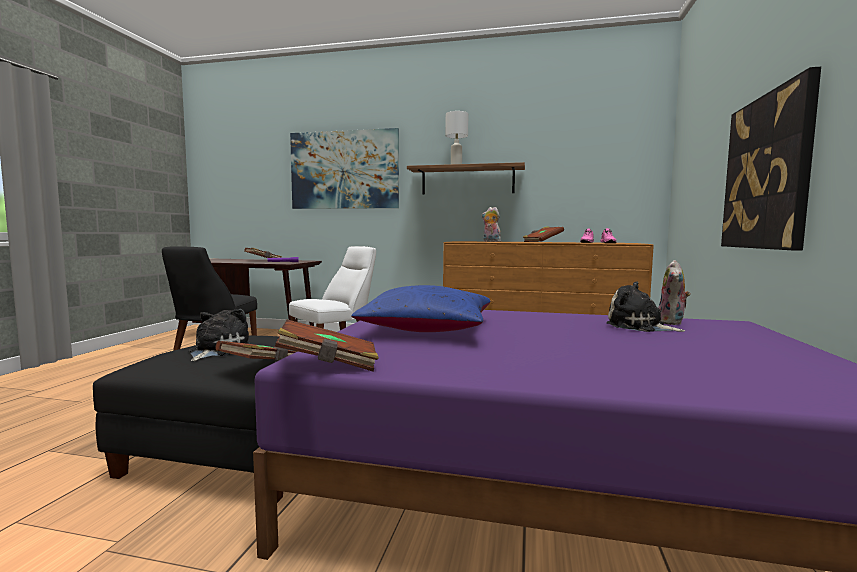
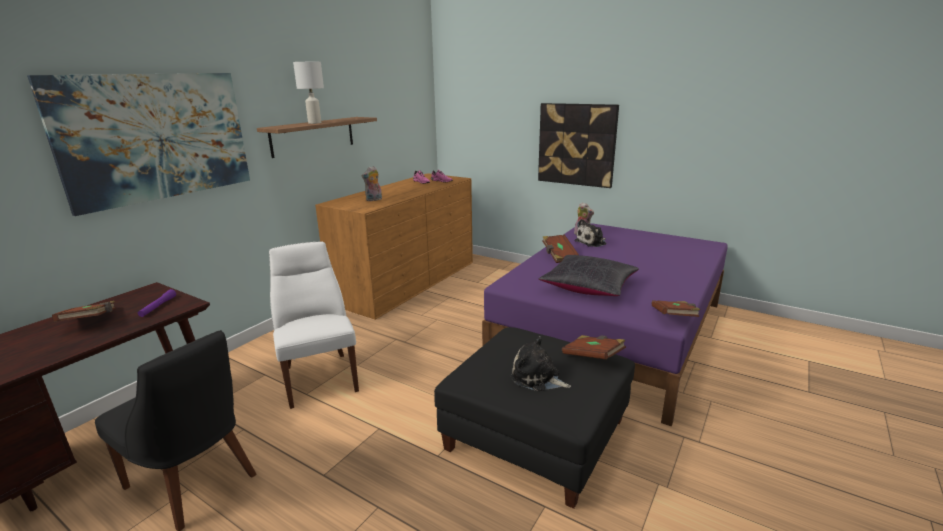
camera: 70 degrees left, 15 degrees up
(428, 329) = (588, 286): blue pillow -> black pillow
(542, 242) = (396, 189): brown book -> brown book (559, 256)

